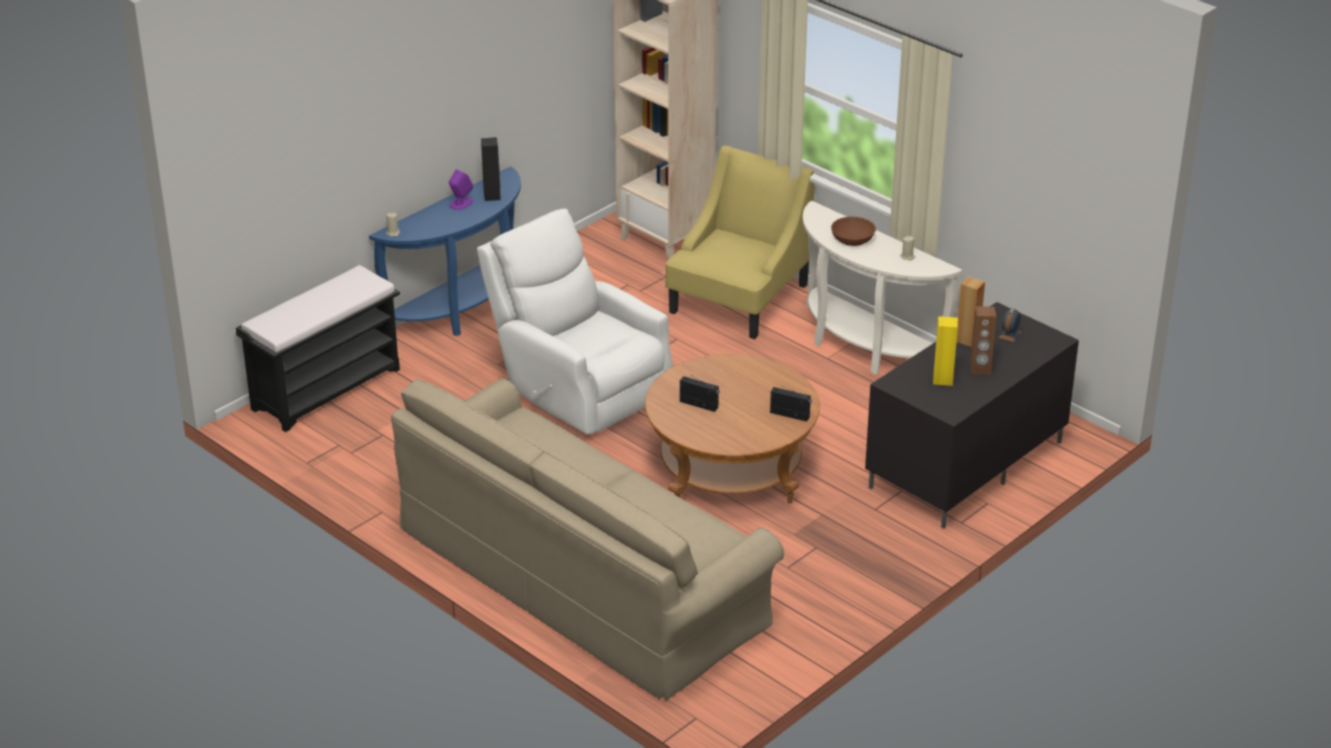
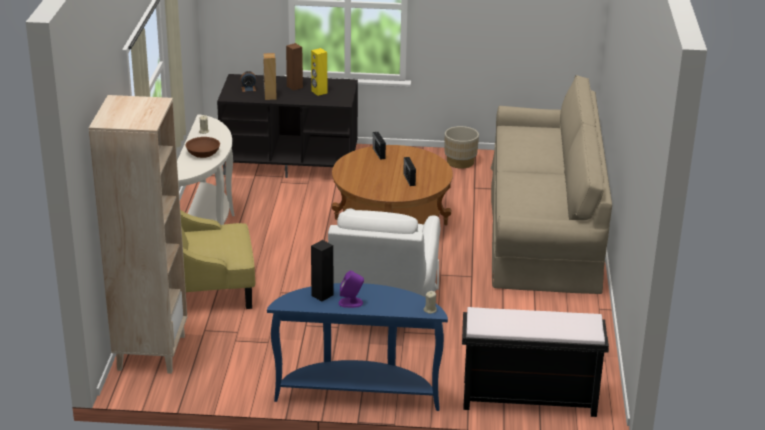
camera: 130 degrees left, 5 degrees down
(818, 603) = (460, 162): none -> beige planter

